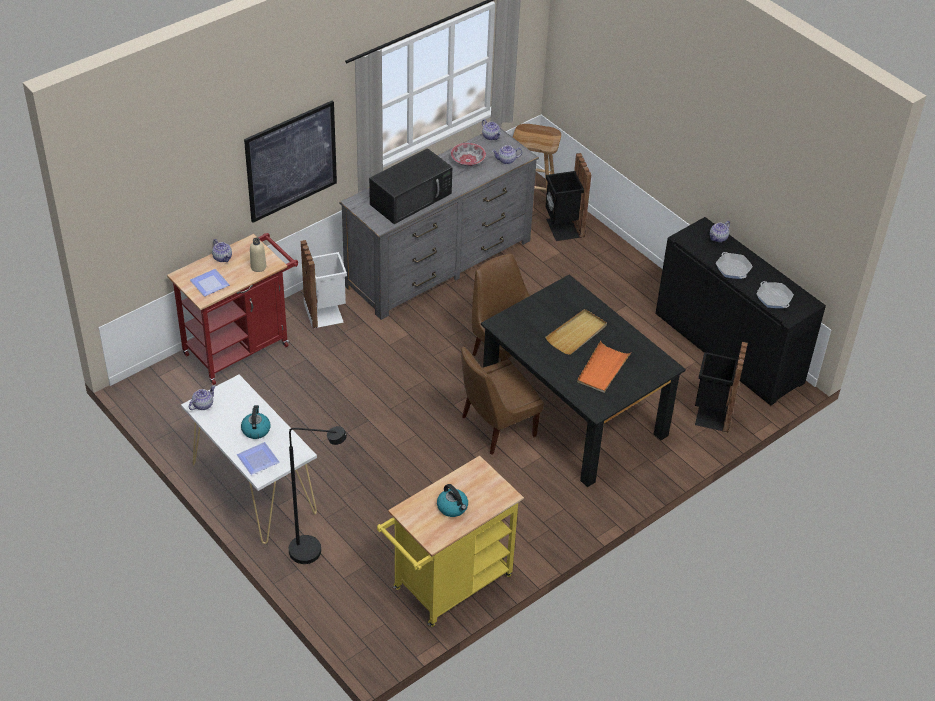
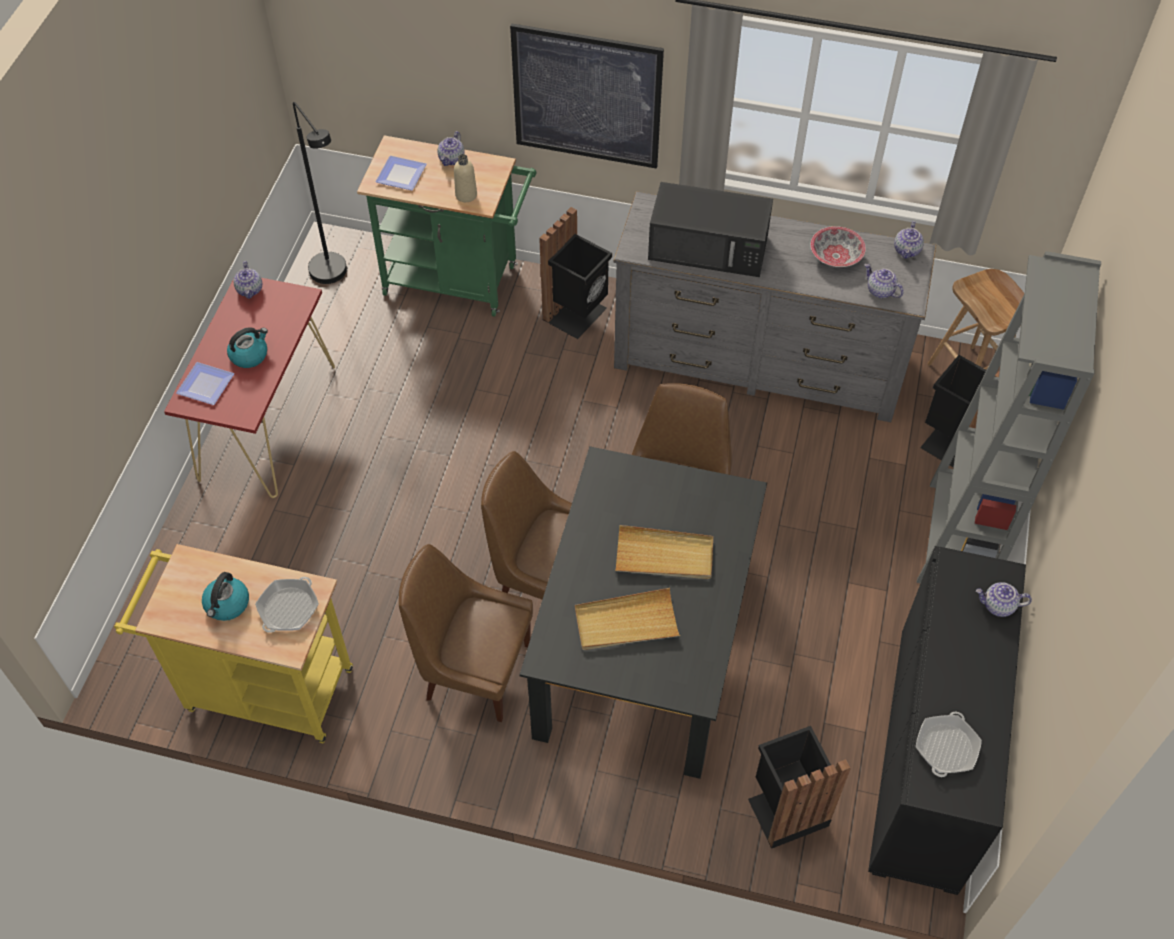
camera: 55 degrees right, 10 degrees up
(203, 404) = (250, 290): teapot -> teapot turned 75 degrees clockwise
(241, 346) = (459, 281): red cart -> green cart
(253, 488) = (268, 421): white console table -> red console table
(314, 551) = (221, 530): black floor lamp -> black floor lamp (334, 276)
(325, 312) = (577, 314): white trash can -> black trash can
(523, 488) = (474, 670): none -> brown chair
(602, 369) = (626, 622): orange tray -> beige tray
(622, 262) = (958, 539): none -> grey bookcase
(733, 268) = (954, 660): frying pan -> frying pan (288, 608)

